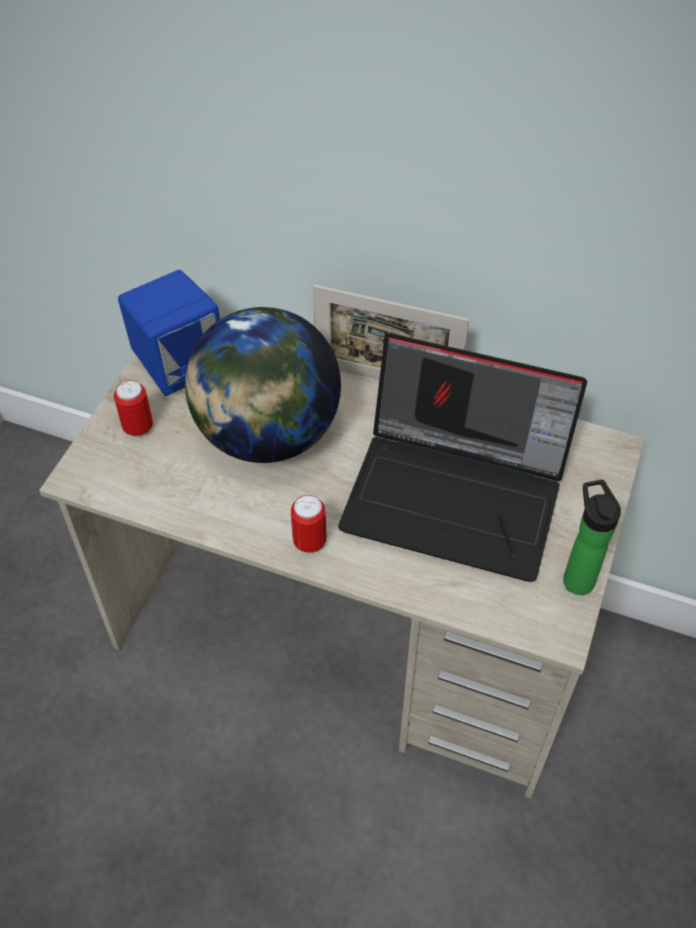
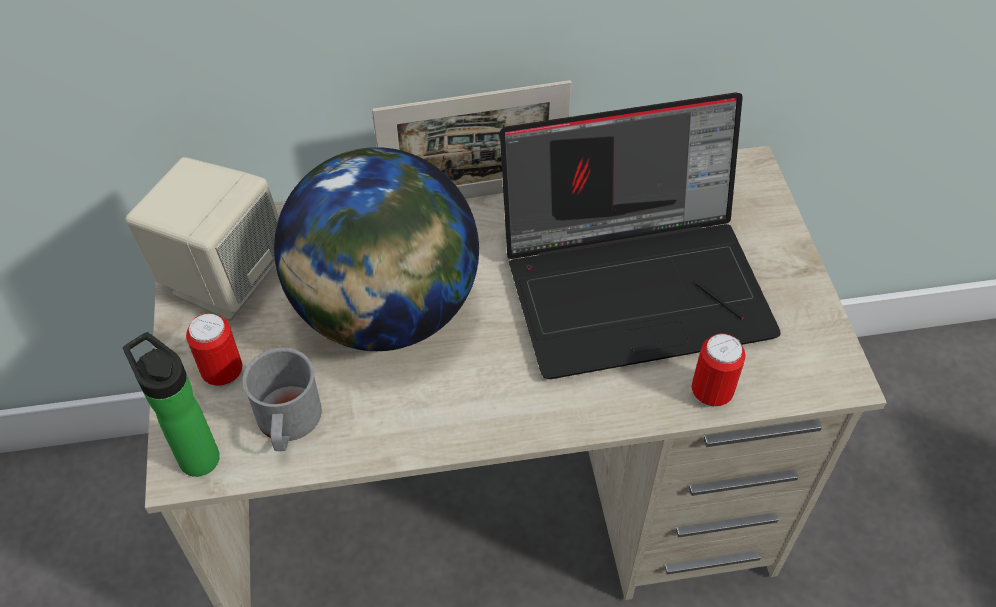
camera: 30 degrees left, 0 degrees up
(155, 479) = (288, 424): none -> grey mug
(180, 366) = (224, 279): blue speaker -> beige speaker
(309, 542) = (520, 409): can -> can (711, 393)
(576, 577) = (811, 312): bottle -> bottle (195, 455)

